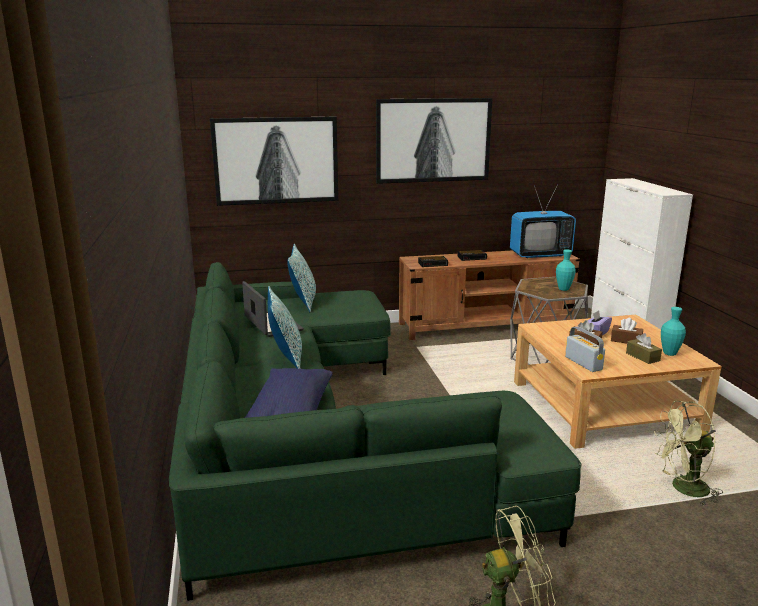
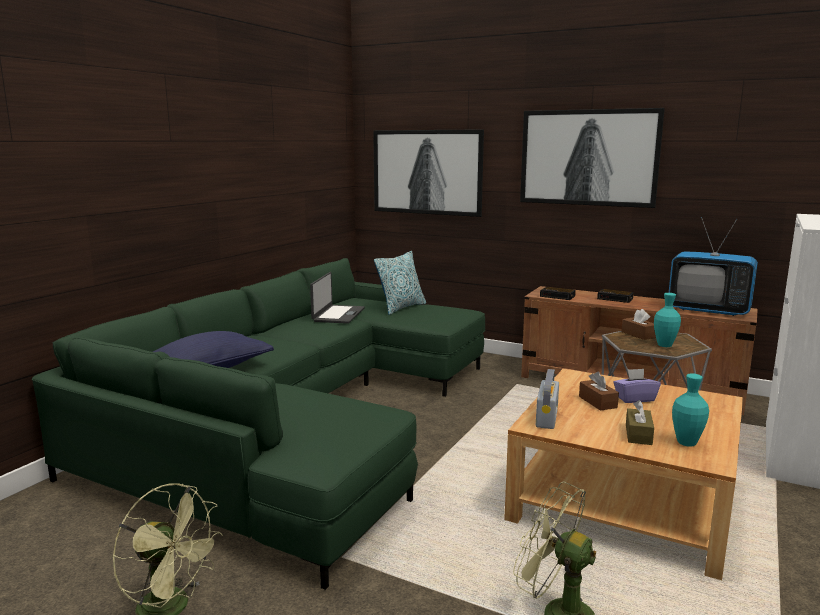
camera: 40 degrees right, 5 degrees down
(286, 359) = (294, 338): pillow -> none
(626, 340) = (657, 415): brown tissue box -> brown tissue box (638, 334)

